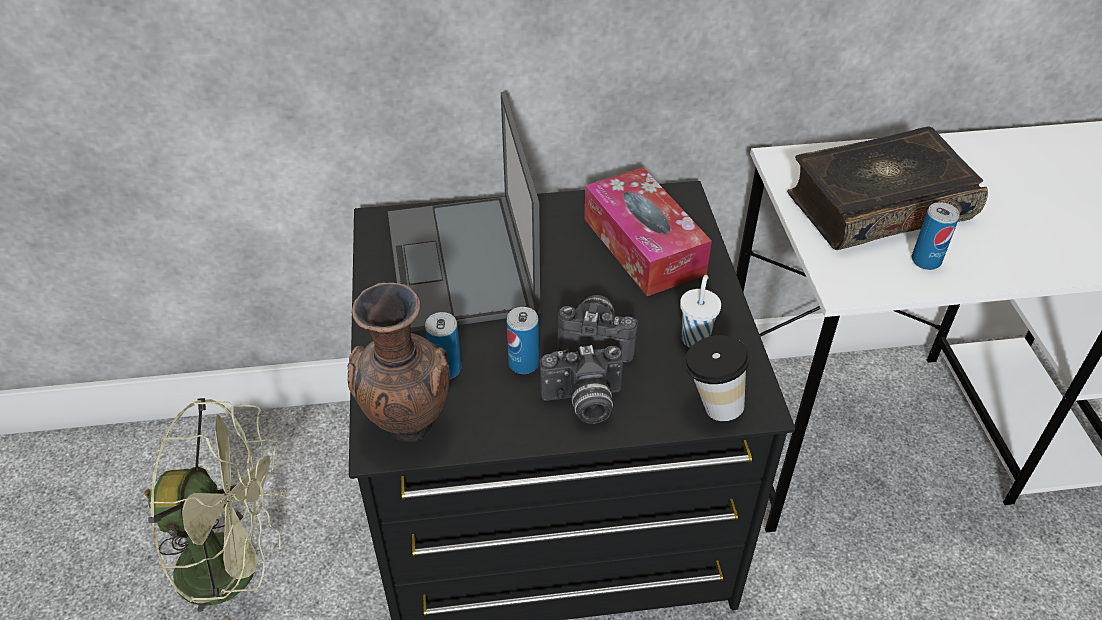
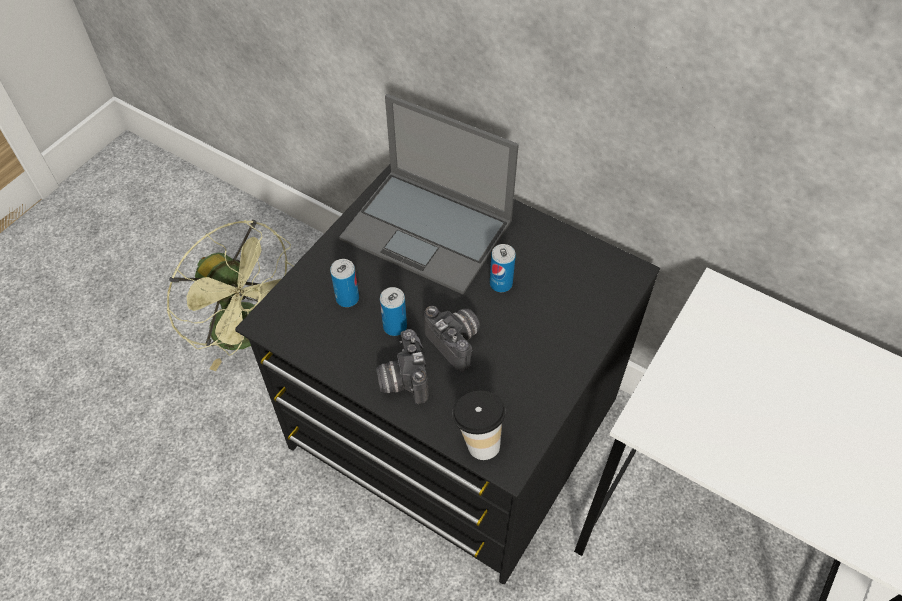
camera: 40 degrees right, 10 degrees up
(407, 429) = (289, 322): brown vase -> none
(462, 264) = (428, 230): laptop -> laptop turned 90 degrees counterclockwise
(583, 403) = (402, 379): camera -> camera turned 45 degrees clockwise
(643, 246) = (560, 294): tissue box -> none
(695, 338) = (521, 385): white cup -> none
(877, 205) = (752, 378): book -> none
(926, 261) = (735, 448): can -> can (501, 284)

